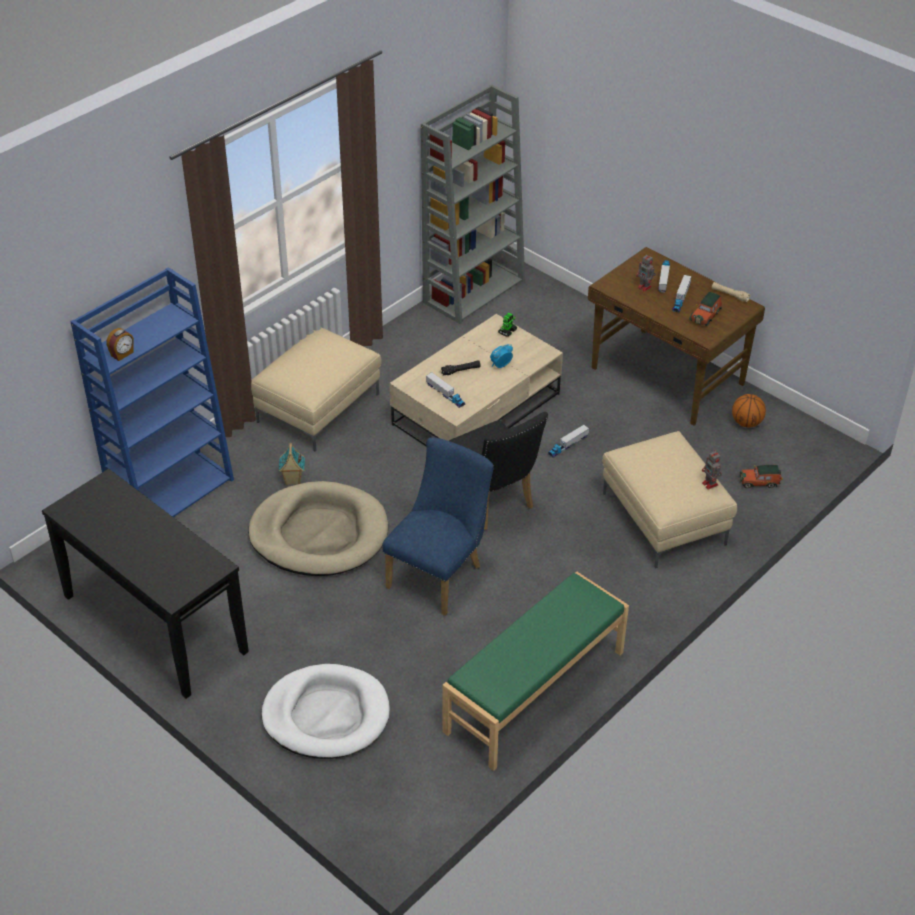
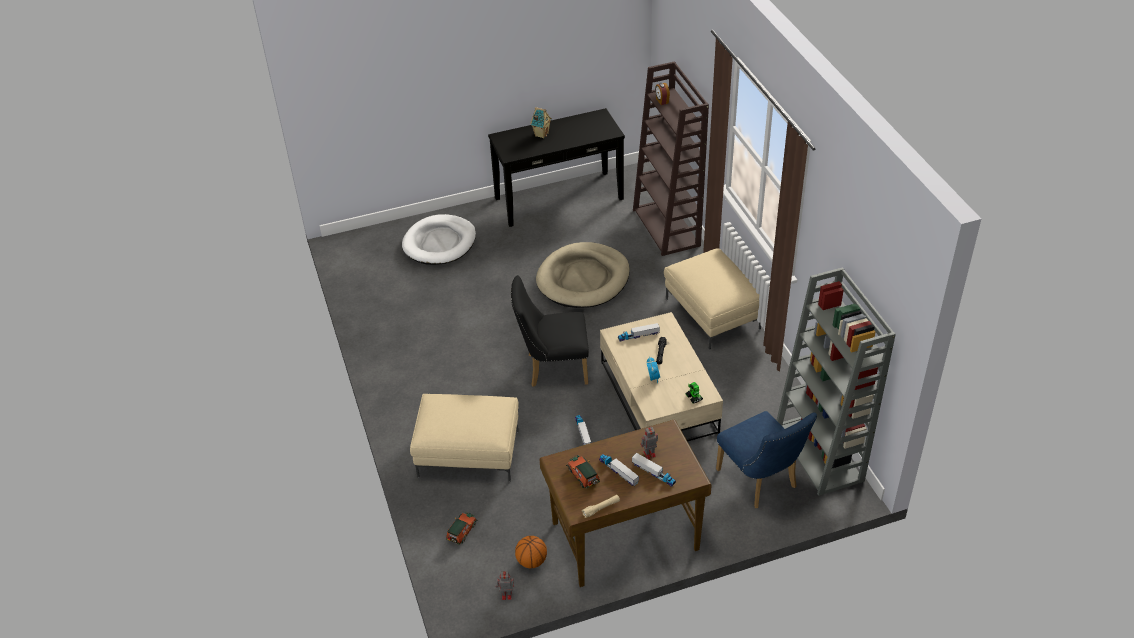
camera: 120 degrees right, 0 degrees up
(172, 492) = (667, 228): blue bookcase -> brown bookcase
(293, 480) = (642, 281): toy house -> toy house (541, 134)
(439, 574) = (507, 320): blue chair -> blue chair (760, 482)
(535, 692) = (382, 328): green bench -> none
(710, 484) = (432, 430): toy robot -> toy robot (506, 595)

